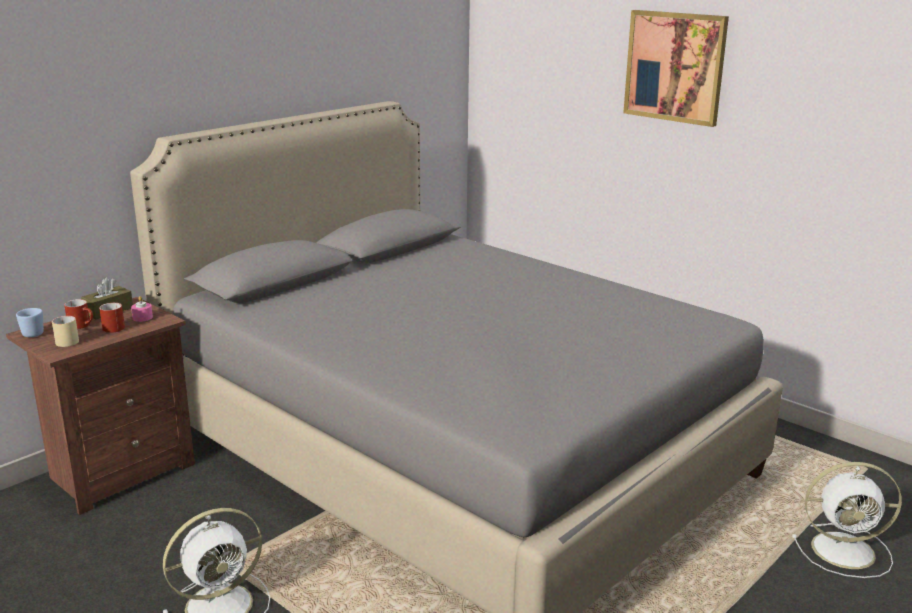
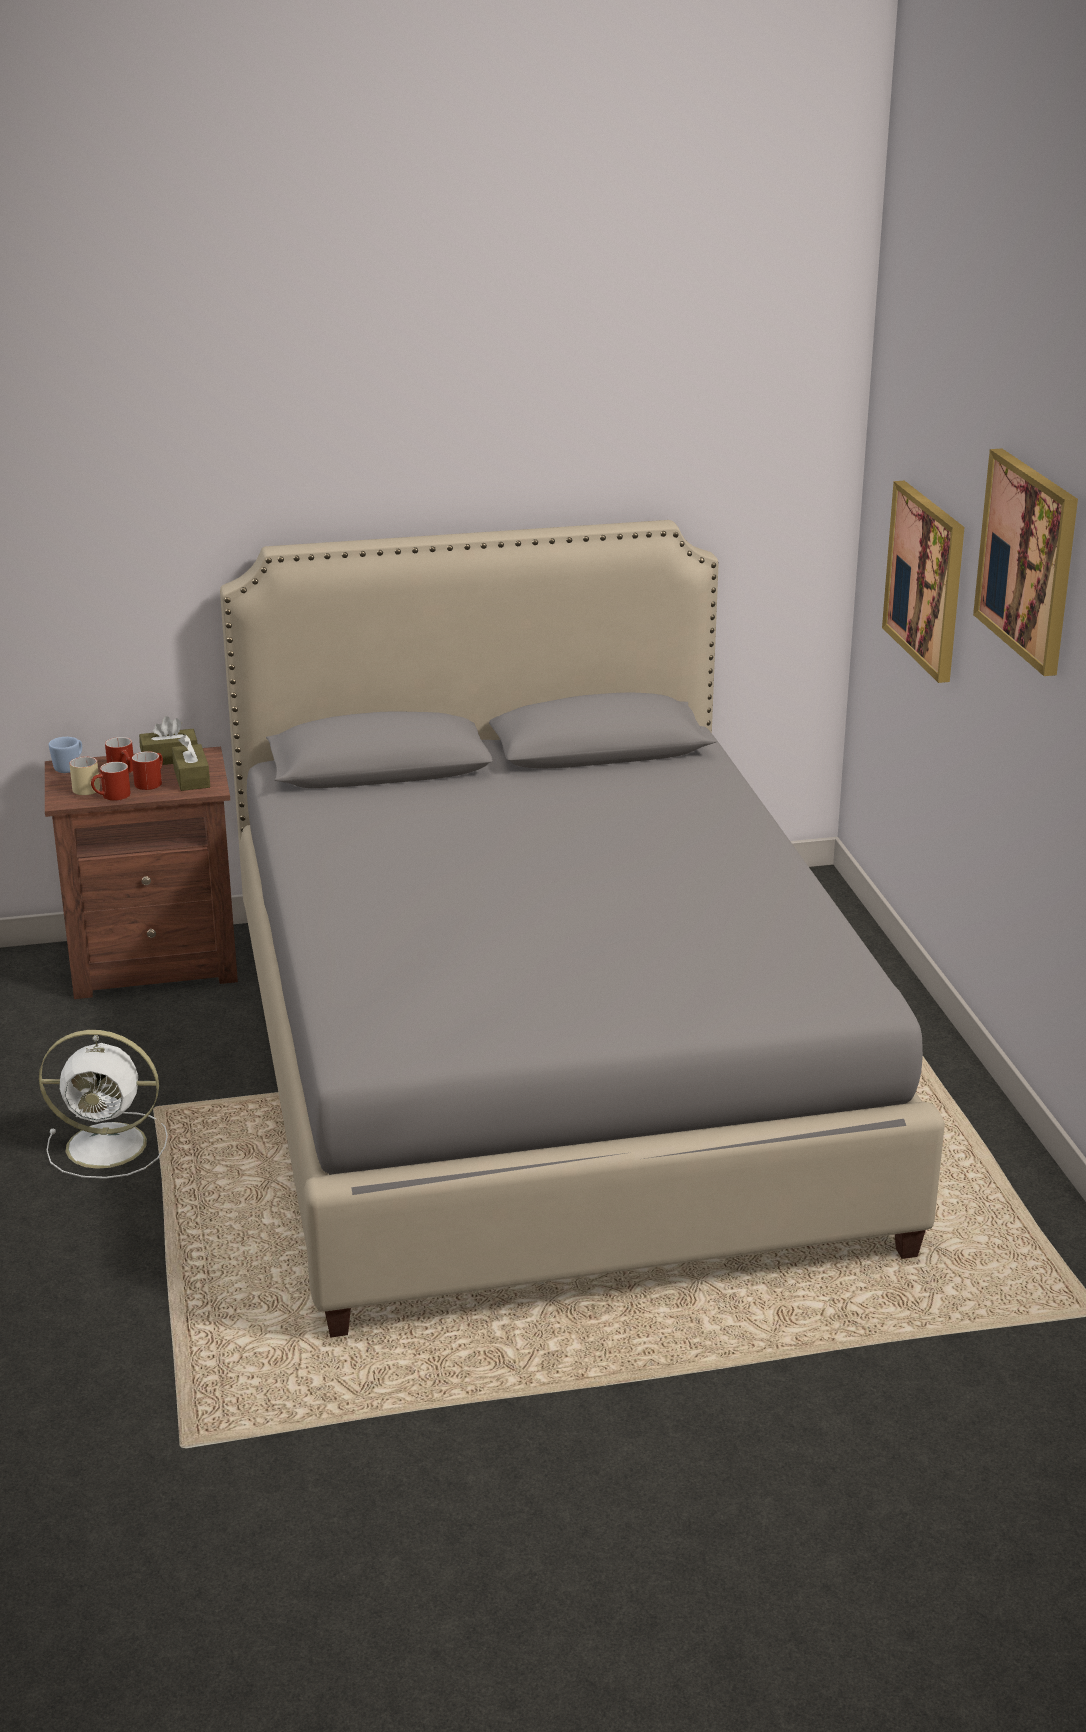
camera: 35 degrees right, 5 degrees up
(95, 342) = (112, 797): none -> red mug
(142, 317) = (191, 778): pink candle -> brown tissue box
(555, 110) = (926, 579): none -> picture
(846, 550) = (884, 1392): white fan -> none

